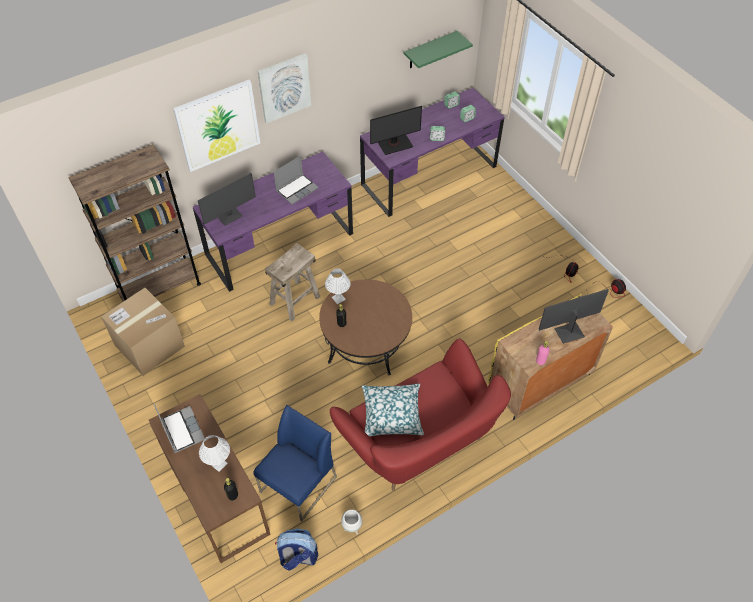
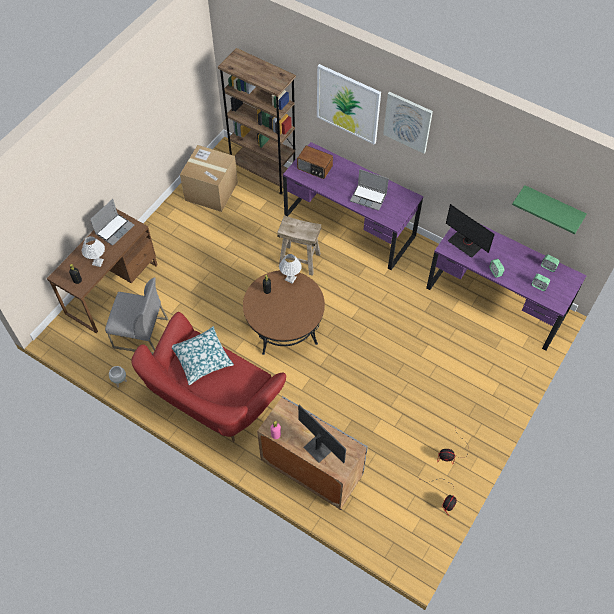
camera: 65 degrees right, 5 degrees up
(229, 216) = (314, 168): monitor -> radio
(298, 485) = (140, 333): blue chair -> grey chair
(298, 557) = (85, 357): backpack -> none
(539, 382) = (310, 470): yellow cabinet -> grey cabinet

